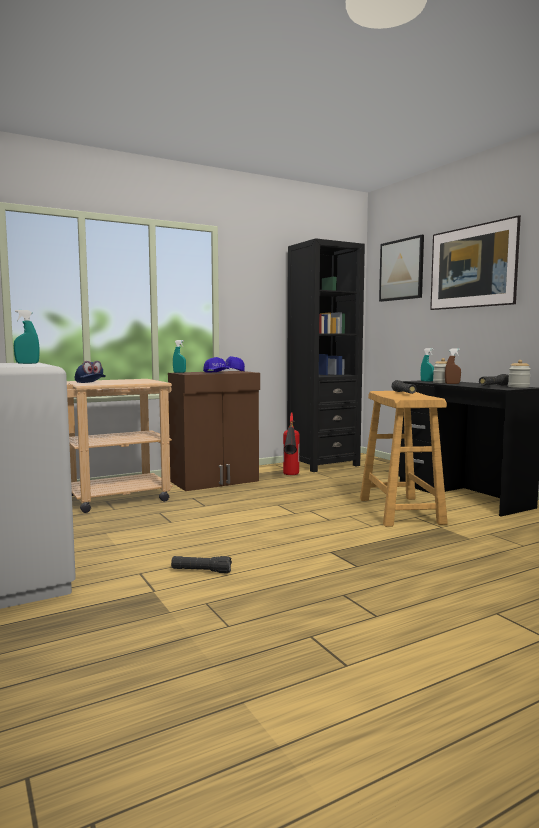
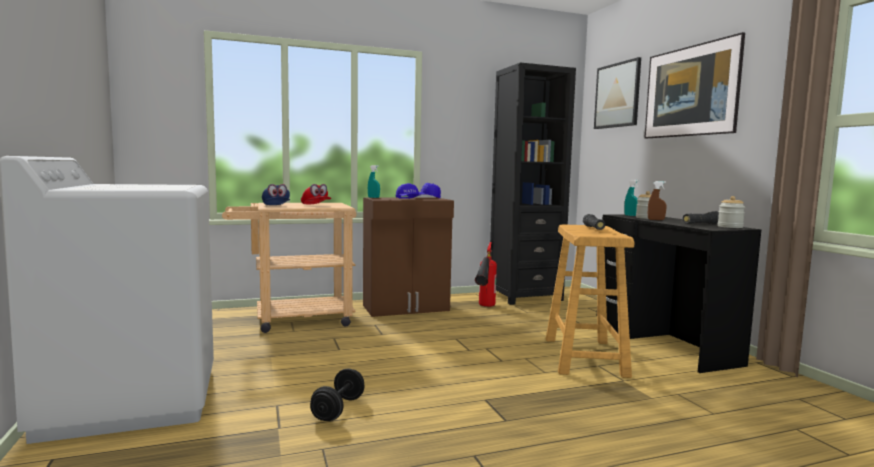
camera: 10 degrees right, 0 degrees up
(27, 363) = (179, 186): turquoise spray bottle -> none
(128, 381) = (316, 205): none -> red cap
(201, 571) = (338, 409): black flashlight -> black dumbbell

